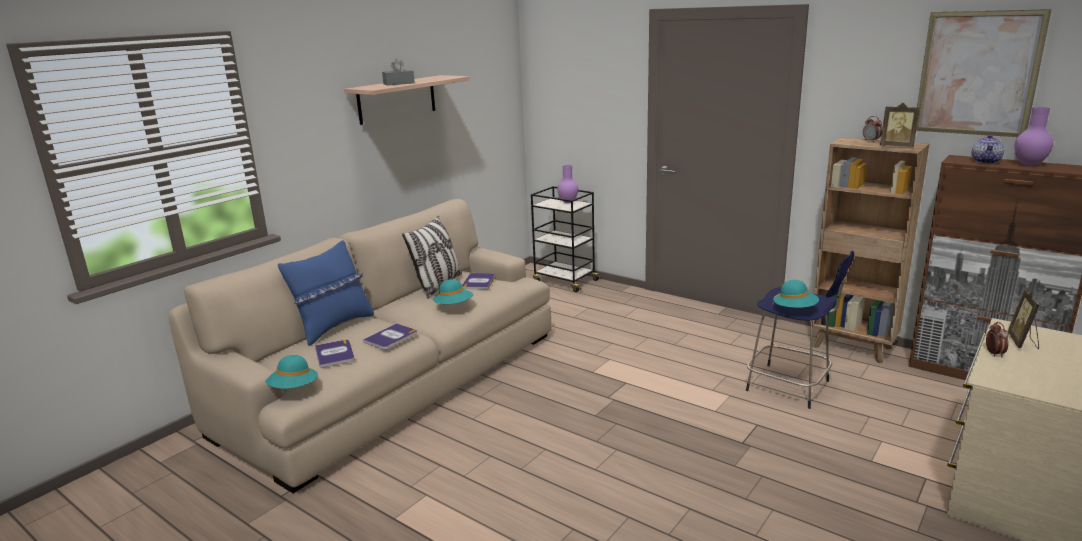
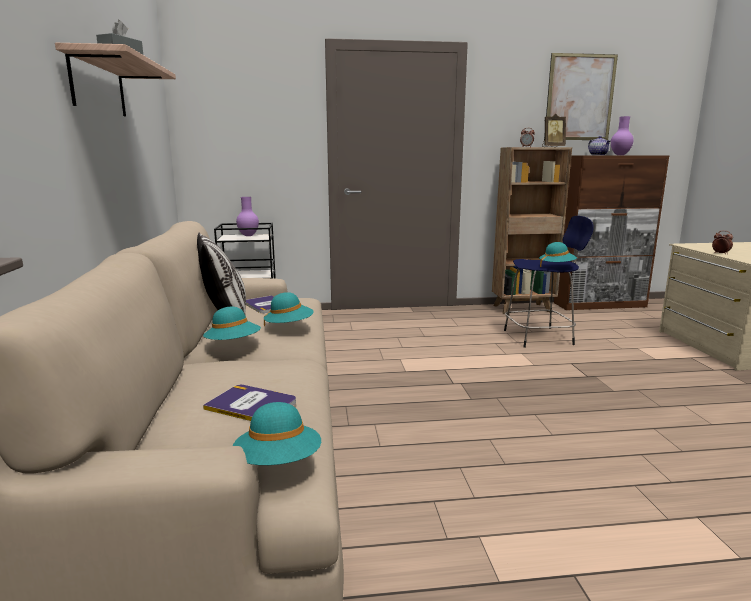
camera: 45 degrees left, 5 degrees down
(334, 327) = (176, 382): blue pillow -> none
(391, 337) = (286, 368): book -> none
(401, 310) = (233, 344): none -> turquoise hat
(1023, 342) = (711, 248): picture frame -> none

